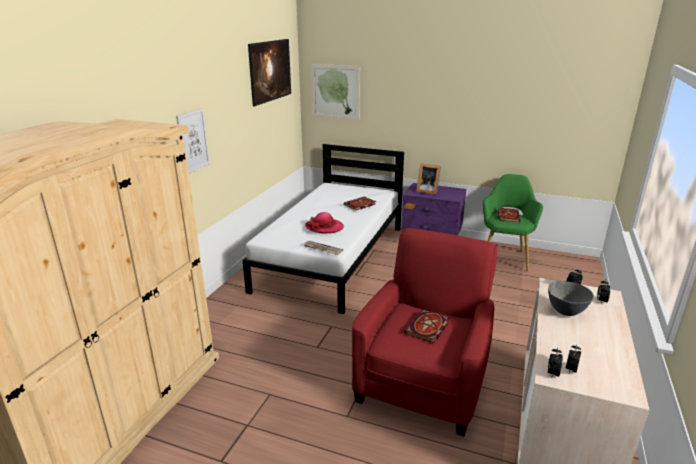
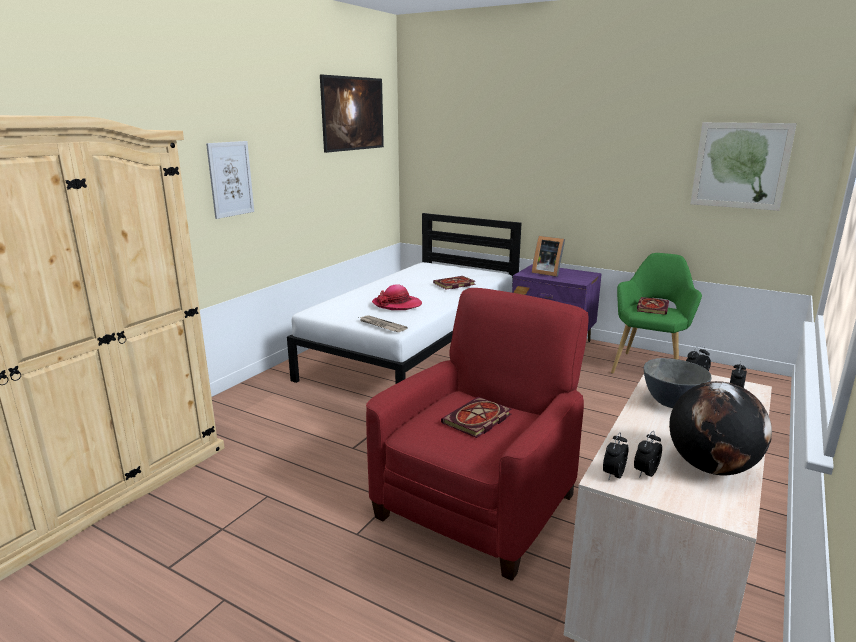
camera: 10 degrees right, 5 degrees down
(335, 91) = (439, 146): picture -> picture (740, 165)
(607, 360) = (711, 467): none -> globe

